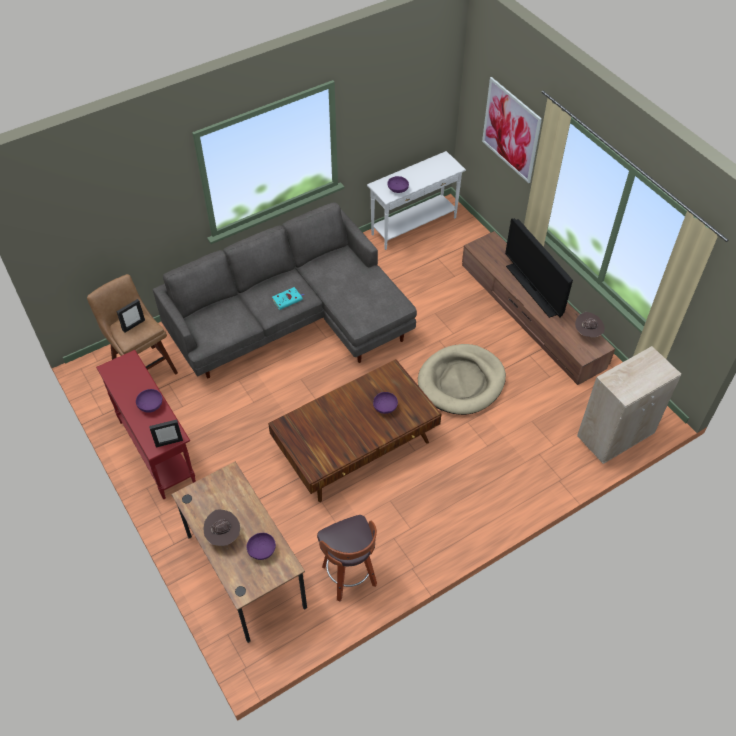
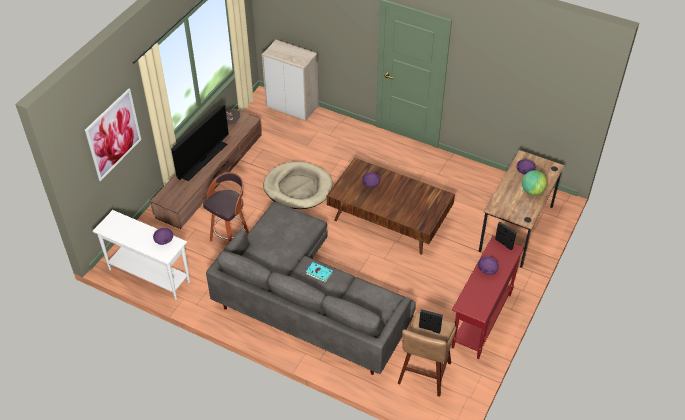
camera: 120 degrees left, 5 degrees down
(223, 535) = (532, 191): brown hat -> globe
(350, 577) = (478, 182): stool -> stool (230, 237)

